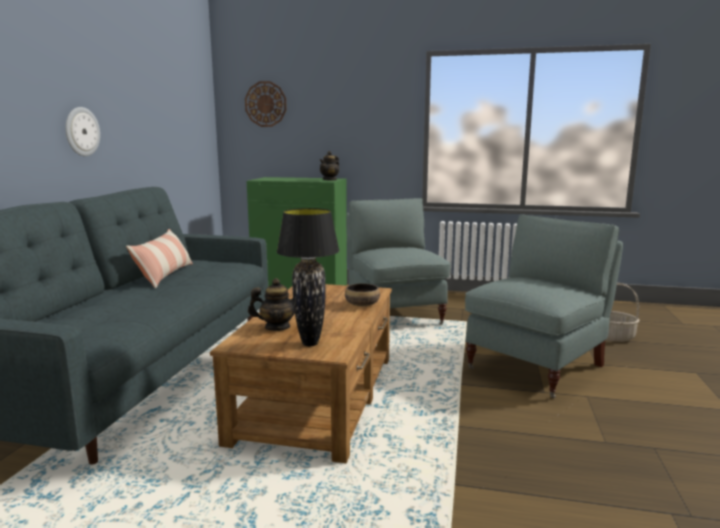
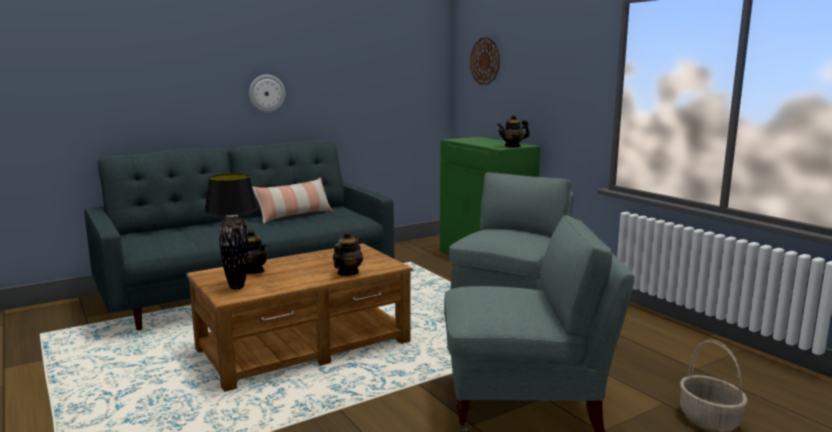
camera: 45 degrees right, 0 degrees up
(362, 304) = (347, 273): bowl -> teapot

